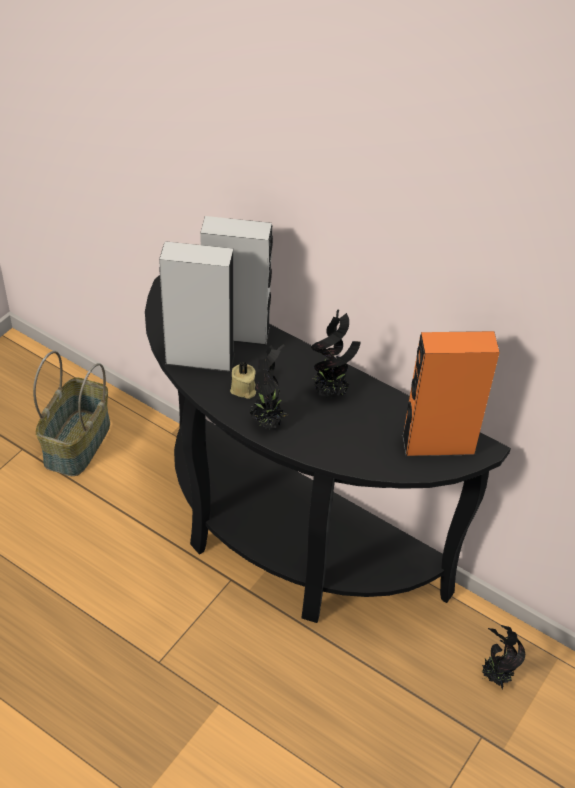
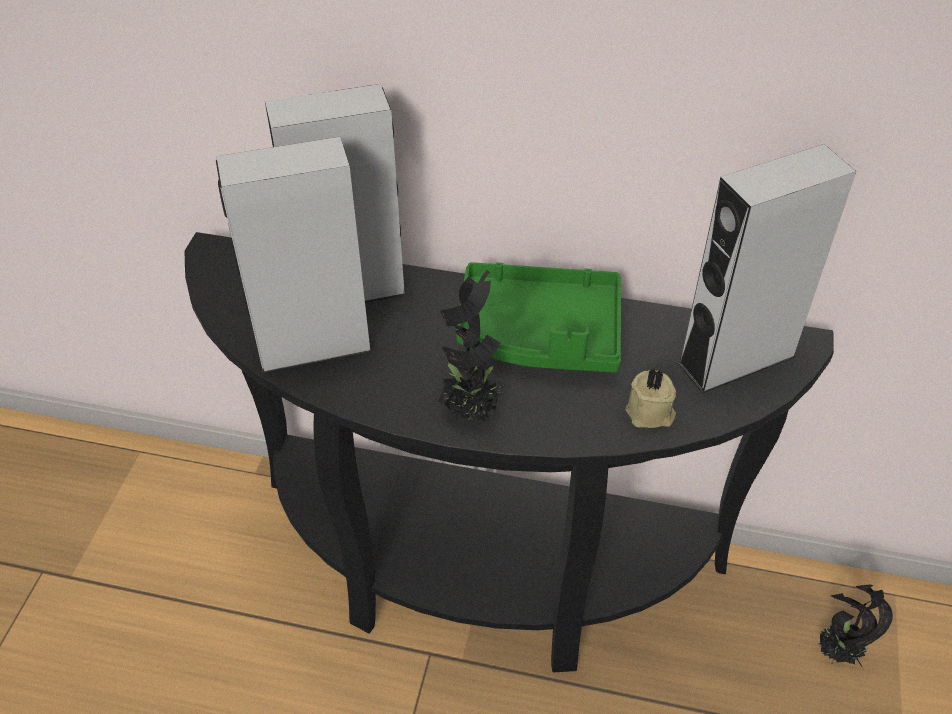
camera: 20 degrees left, 0 degrees up
(78, 444) = (125, 534): basket -> none
(243, 389) = (406, 372): beige candle -> beige candle (650, 414)
(331, 393) = (540, 334): potted plant -> green tray
(438, 445) = (736, 359): orange speaker -> grey speaker

